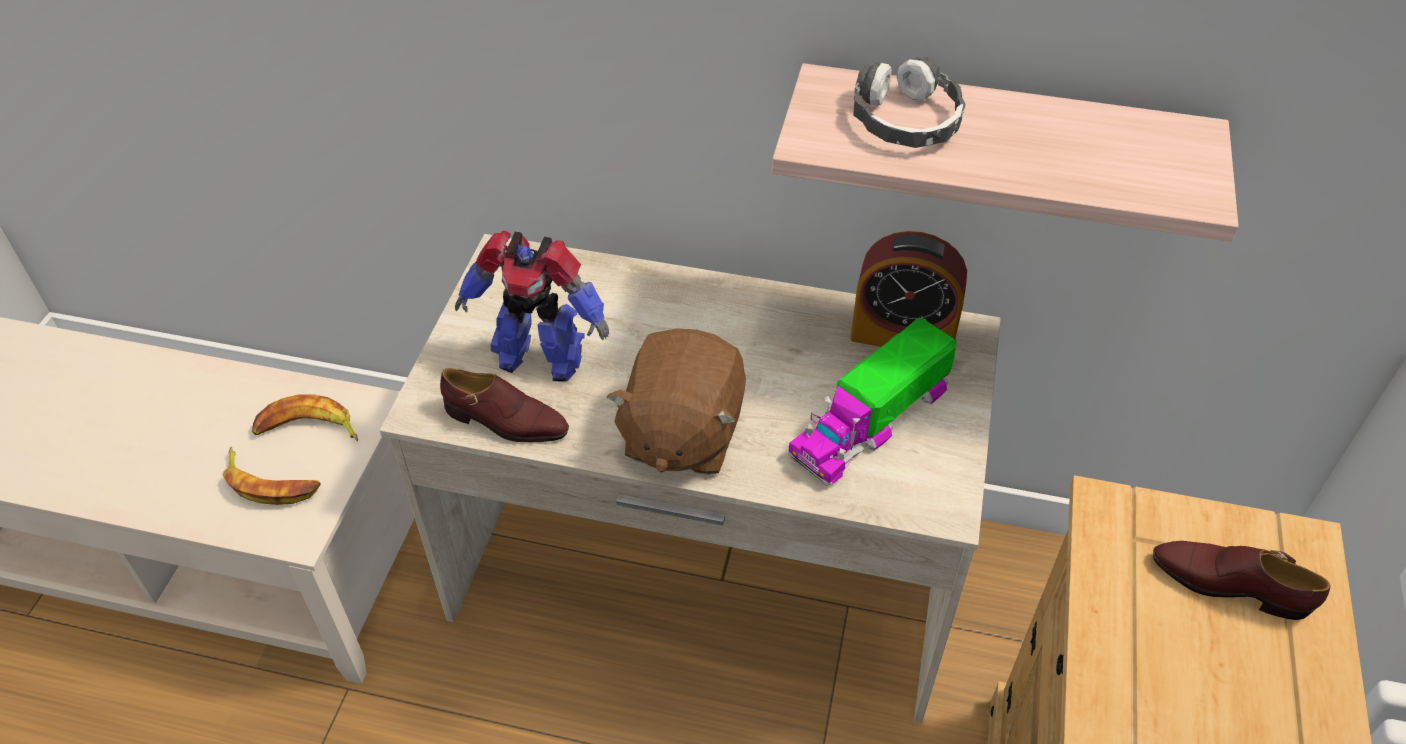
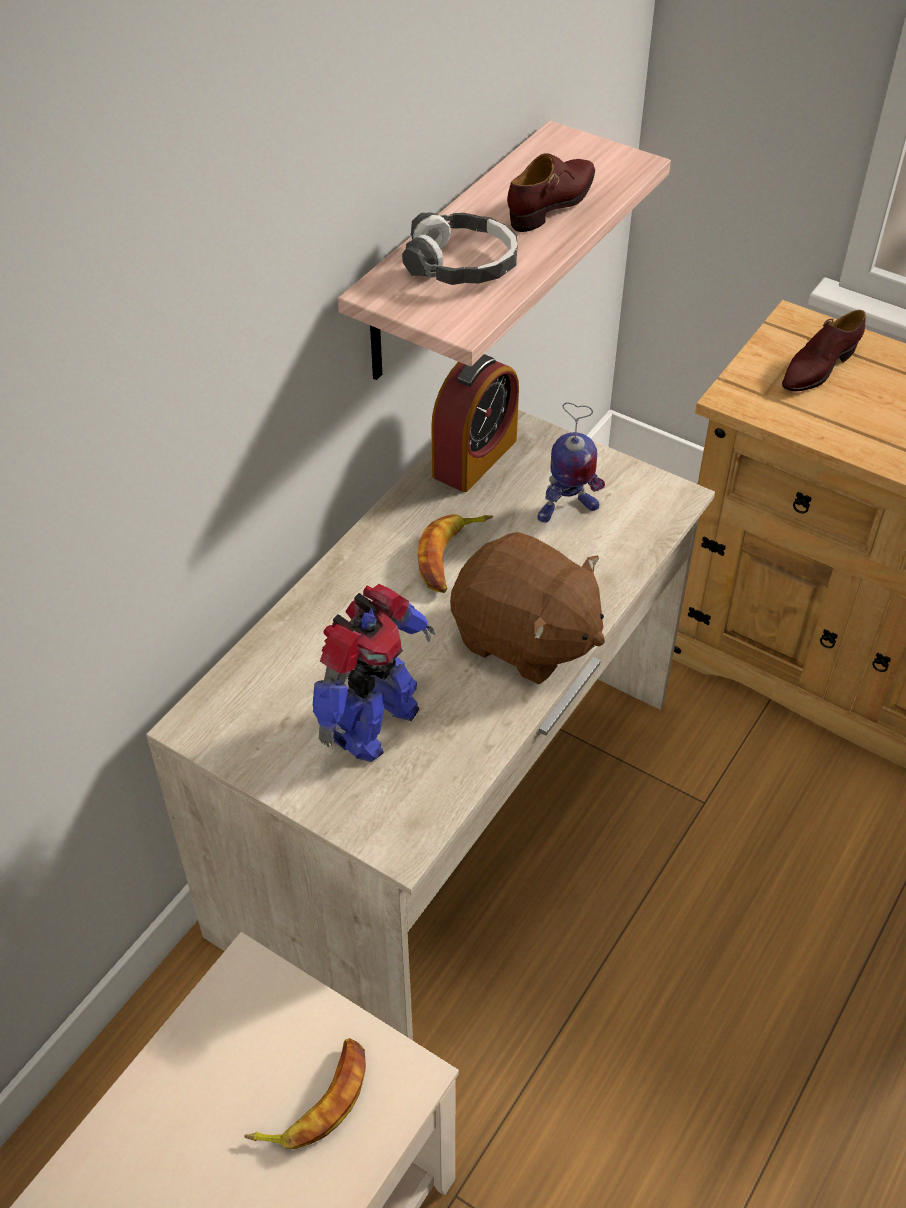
camera: 70 degrees left, 0 degrees up
(308, 429) = (249, 1047): banana -> banana (452, 556)
(506, 421) = (450, 771): brown shoe -> brown shoe (553, 203)
(870, 422) = (566, 510): toy truck -> toy robot

